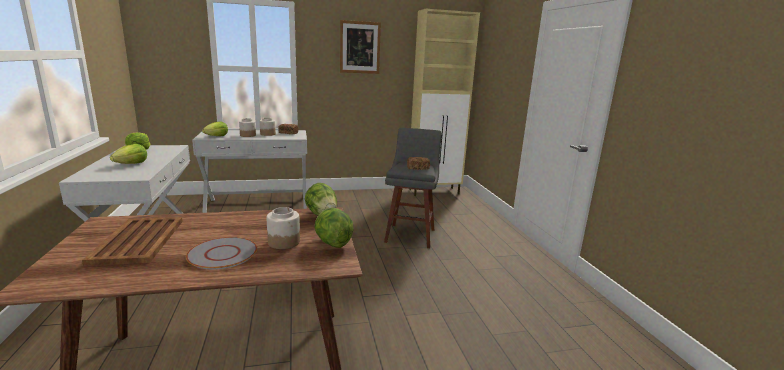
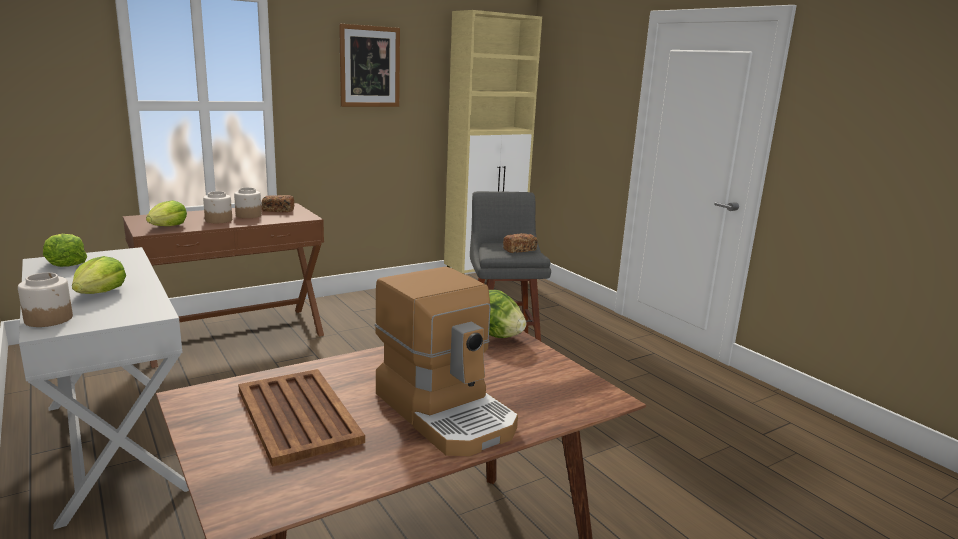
camera: 20 degrees left, 0 degrees up
(223, 254) = (447, 411): grey plate -> coffee machine
(258, 205) = (233, 335): white console table -> brown console table
(284, 242) = (501, 381): jar -> jar (49, 319)
(332, 243) = (562, 372): lettuce -> none

